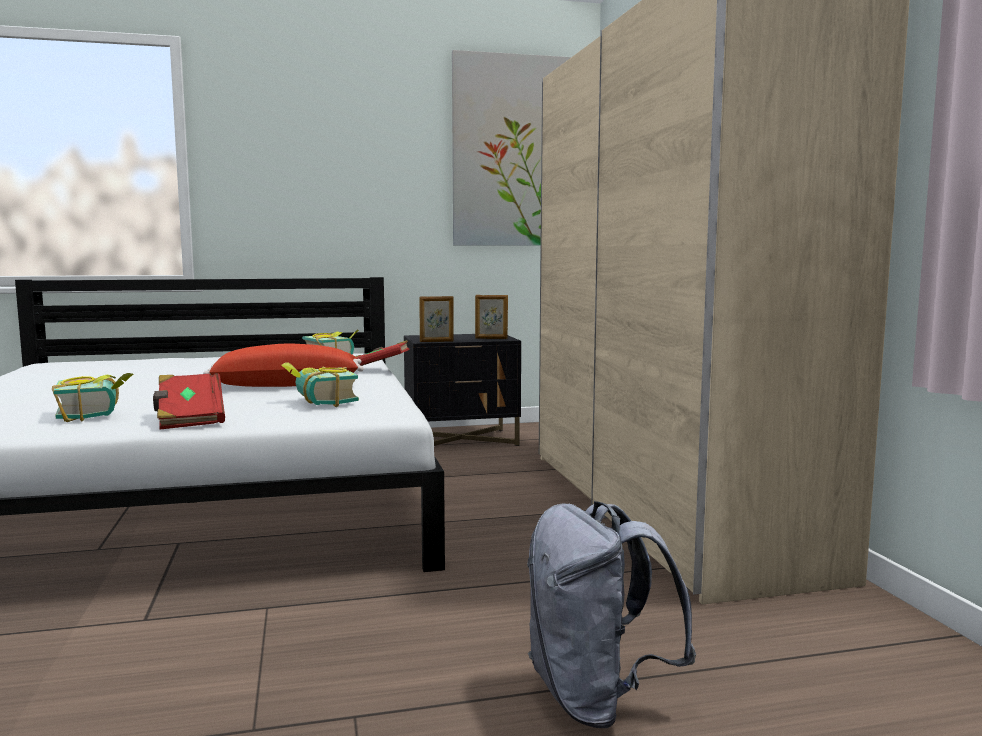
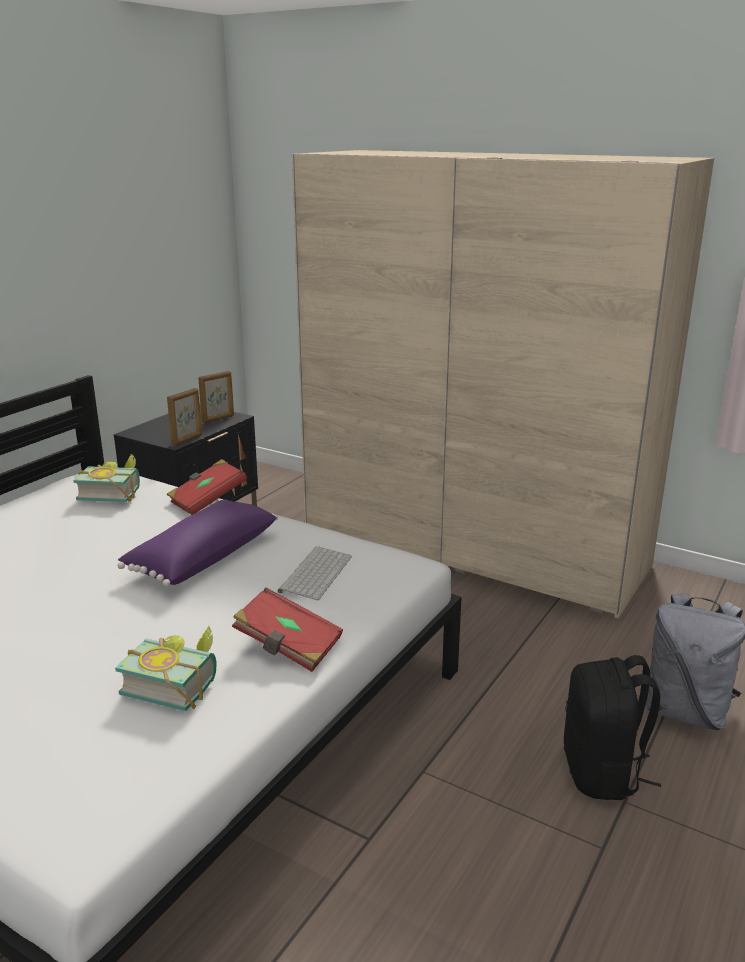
camera: 45 degrees left, 15 degrees up
(287, 385) = (202, 557): red pillow -> purple pillow
(319, 402) = (315, 573): book -> keyboard
(388, 687) = (602, 773): none -> black backpack
(513, 152) = (168, 197): picture -> none

